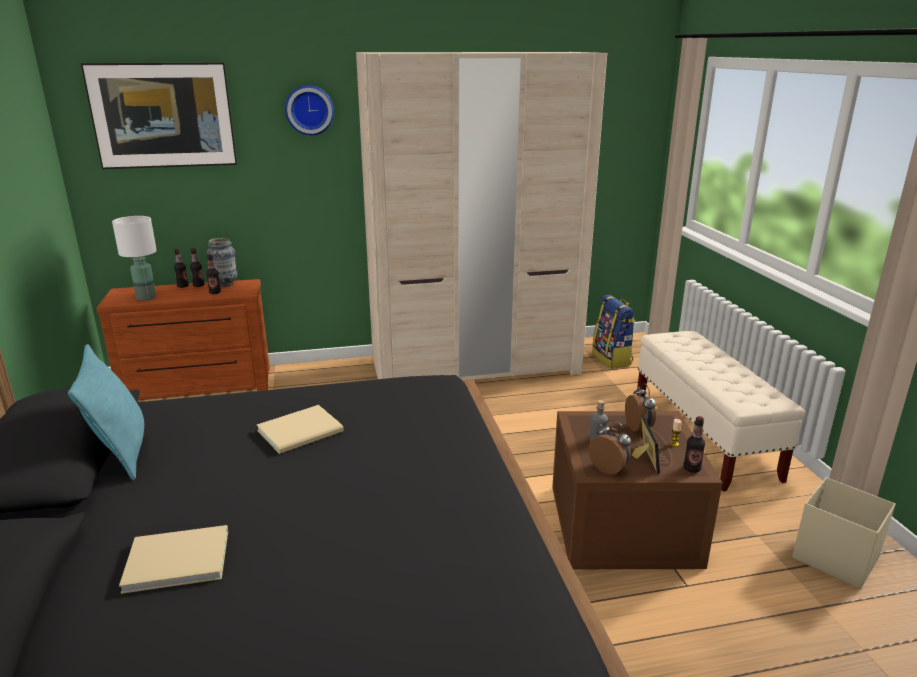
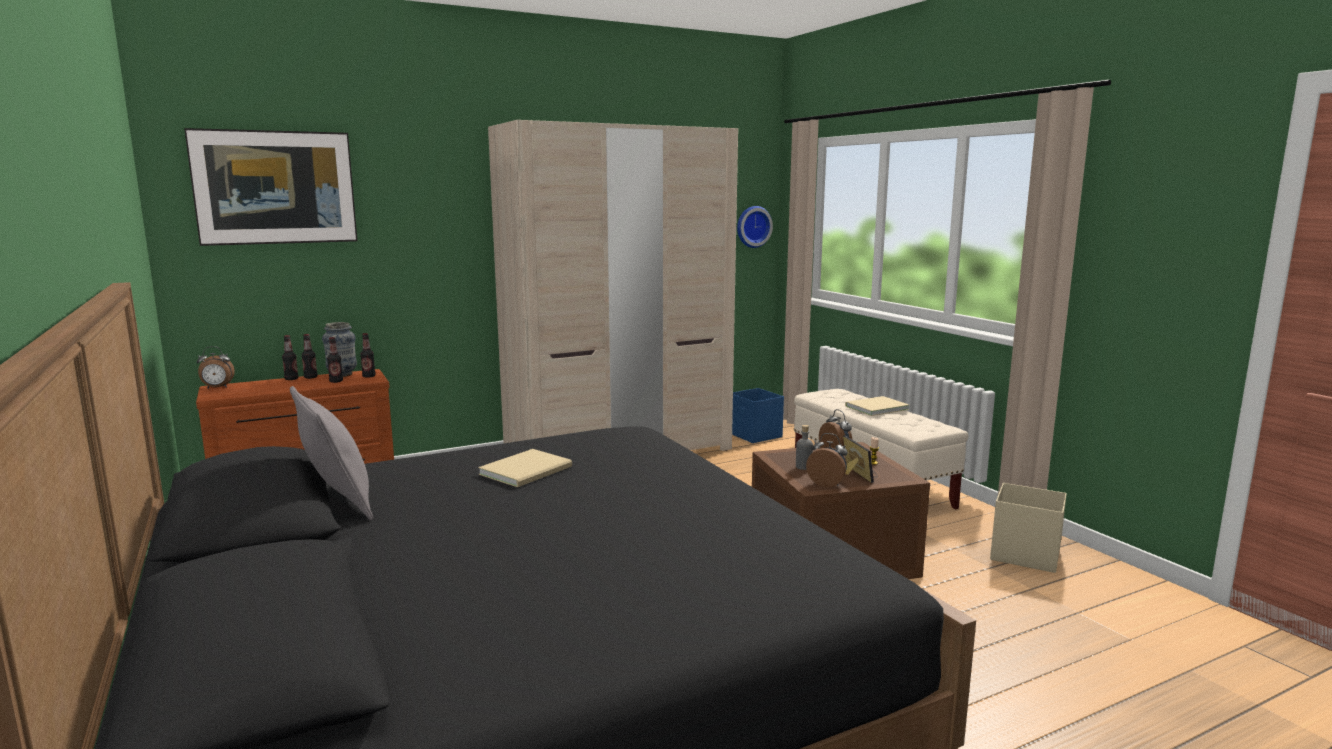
camera: 15 degrees left, 10 degrees down
(121, 292) = (217, 388): none -> alarm clock
(122, 453) = (338, 504): turquoise pillow -> grey pillow
(147, 297) = (255, 390): white table lamp -> none
(175, 559) = (471, 565): beige book -> beige book (874, 407)
(309, 110) = (437, 184): wall clock -> wall clock (752, 226)
(612, 359) = (755, 435): backpack -> blue storage box
(691, 469) = (899, 477): bottle -> bottle (369, 376)

